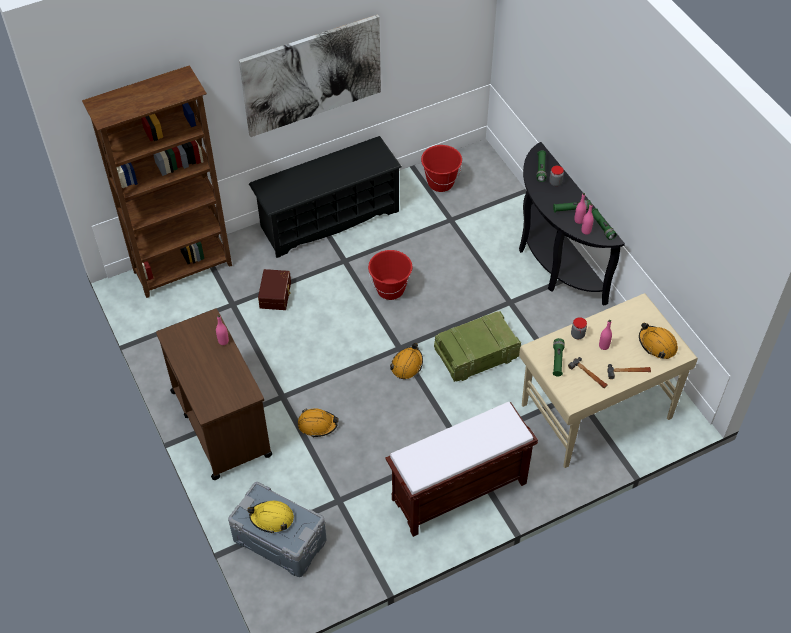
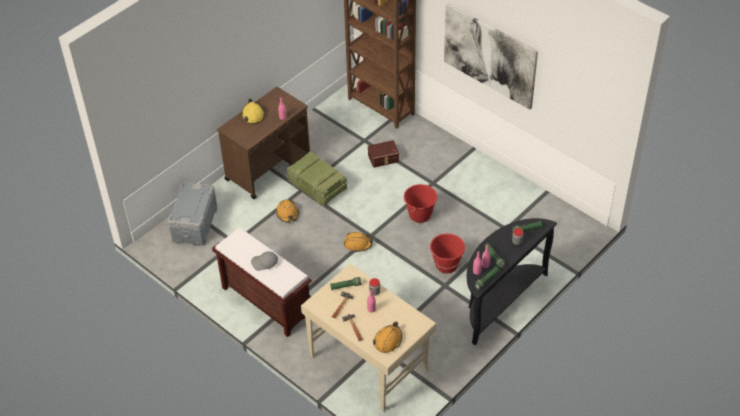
camera: 70 degrees right, 5 degrees down
(272, 518) = (190, 201): yellow hard hat -> yellow hard hat (252, 115)
(329, 219) = (467, 162): black shoe rack -> none
(440, 183) = (540, 212): red bucket -> red bucket (446, 265)
(469, 441) = (264, 263): none -> grey cap
(477, 354) = (386, 280): crate -> crate (318, 186)

